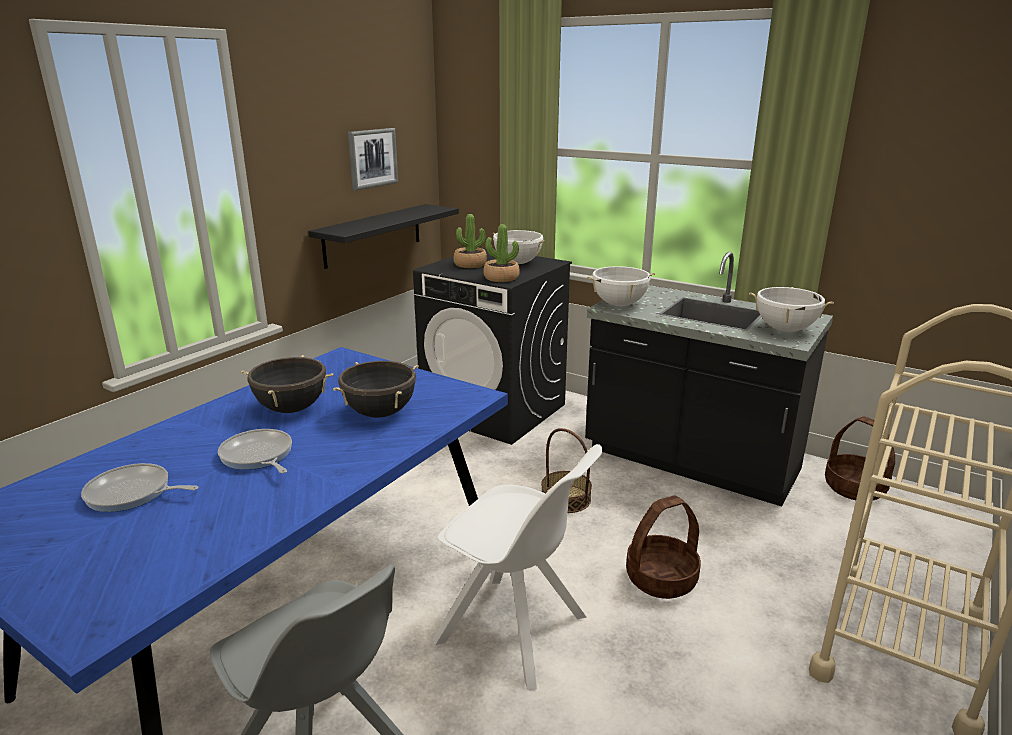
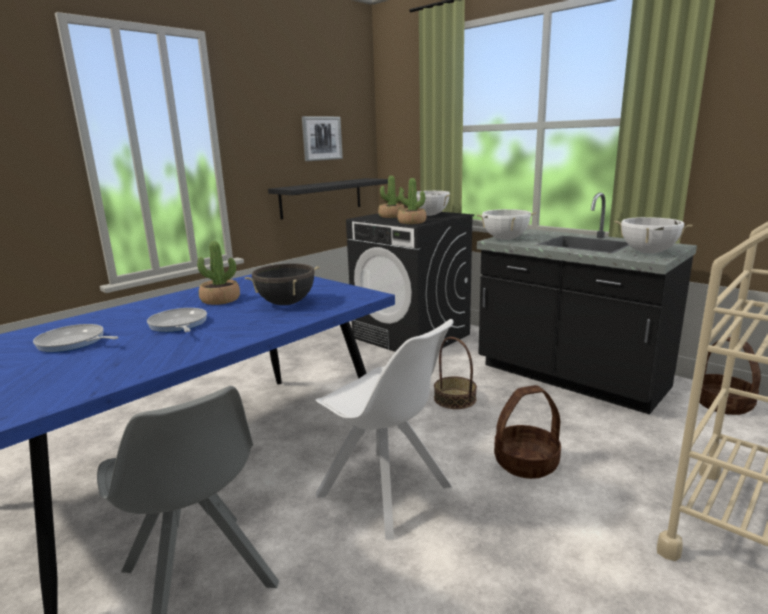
camera: 10 degrees right, 5 degrees down
(291, 409) = (220, 300): black cooking pot -> potted plant

